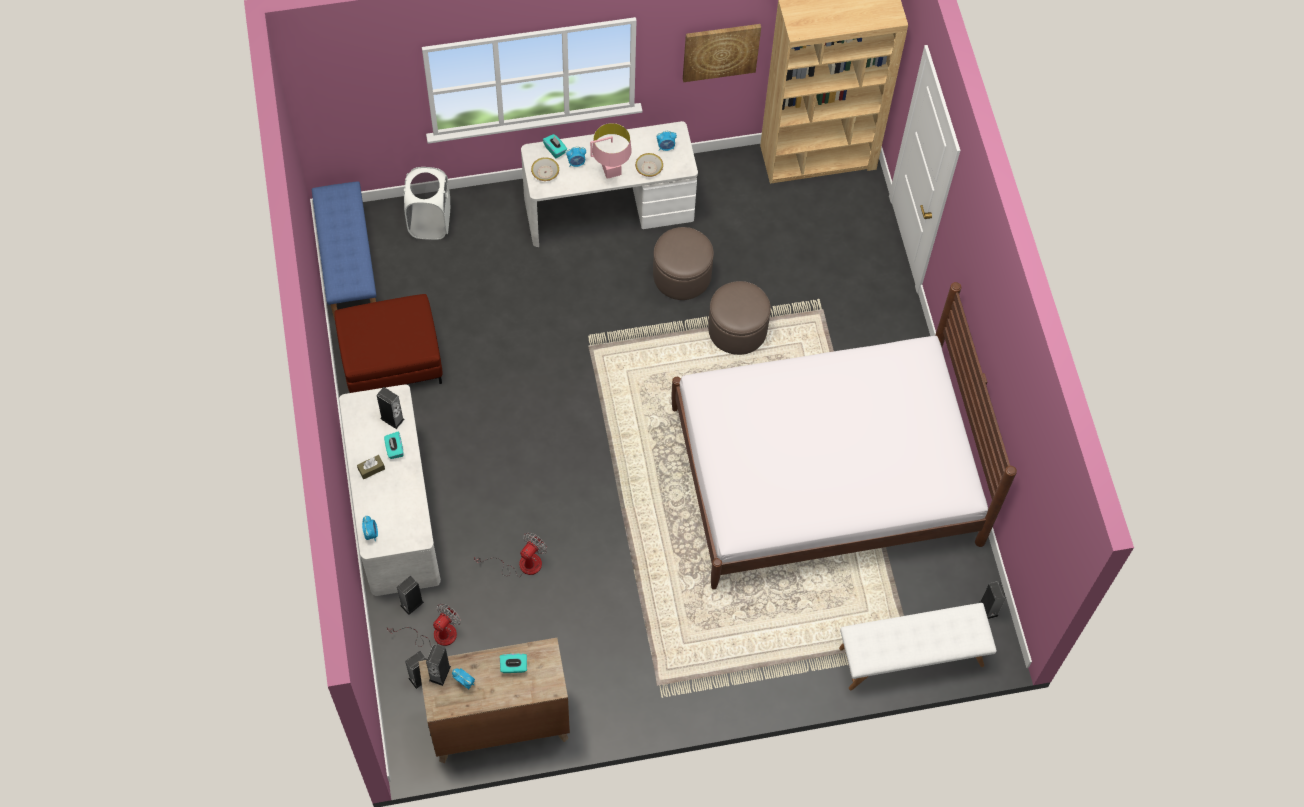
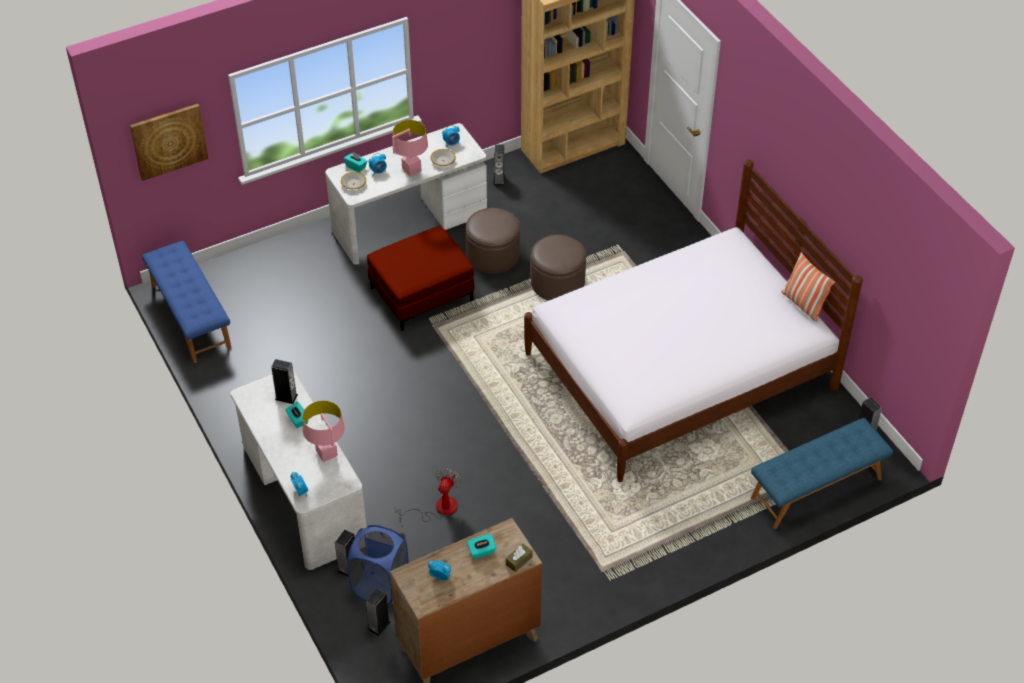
camera: 15 degrees left, 15 degrees down
(371, 469) = (281, 441): brown tissue box -> brown tissue box (519, 560)
(392, 359) = (257, 378): red ottoman -> red ottoman (422, 293)
(410, 498) = (327, 454): none -> pink table lamp
(430, 221) = (254, 268): white laundry basket -> none
(436, 634) = (380, 586): fan -> blue laundry basket
(440, 673) = (414, 575): speaker -> speaker (499, 180)
(720, 51) = (479, 46): picture -> picture (169, 141)
(911, 657) = (816, 489): white bench -> blue bench
(965, 457) = (803, 304): none -> pillow

